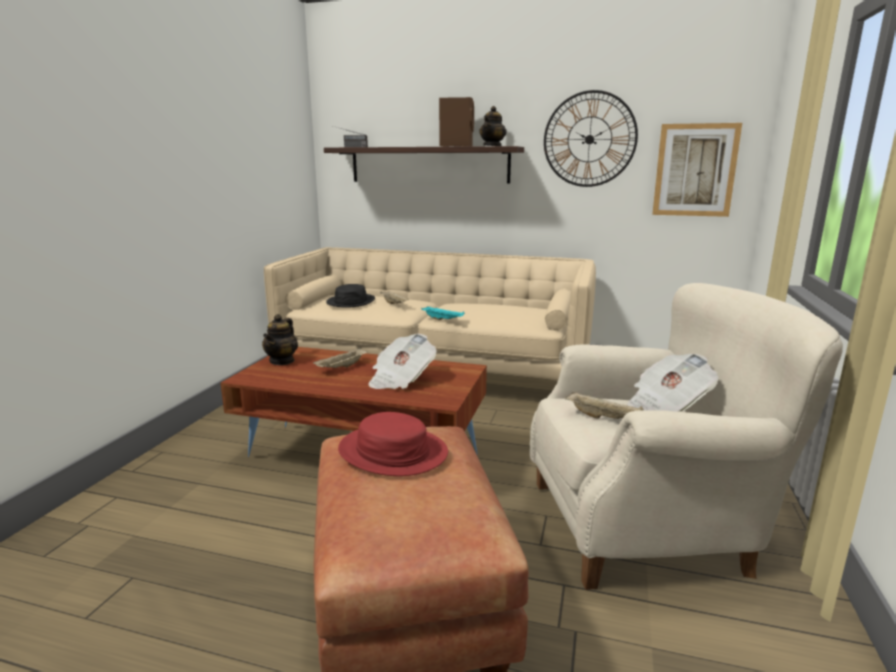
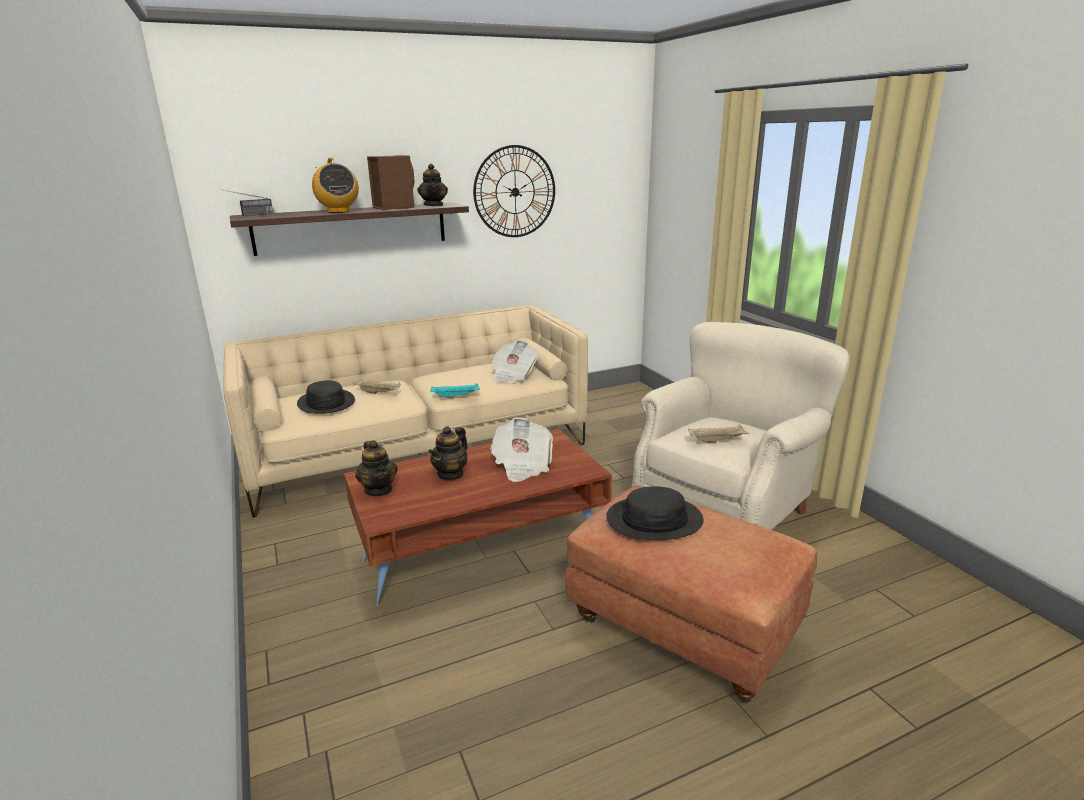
camera: 40 degrees left, 5 degrees up
(341, 367) = (451, 474): beige tray -> teapot
(392, 452) = (654, 520): red hat -> black hat
(408, 146) = (338, 211): none -> radio
(667, 404) = (729, 418): newspaper -> newspaper (513, 375)
(695, 170) = (600, 215): picture -> none

